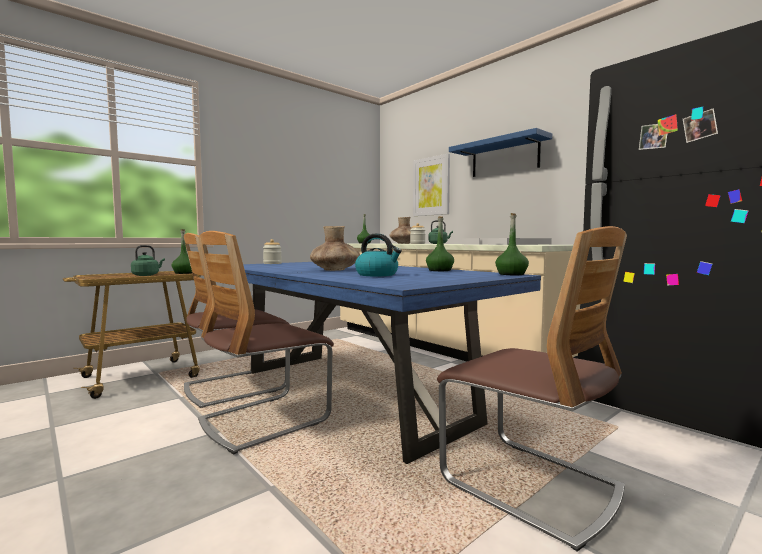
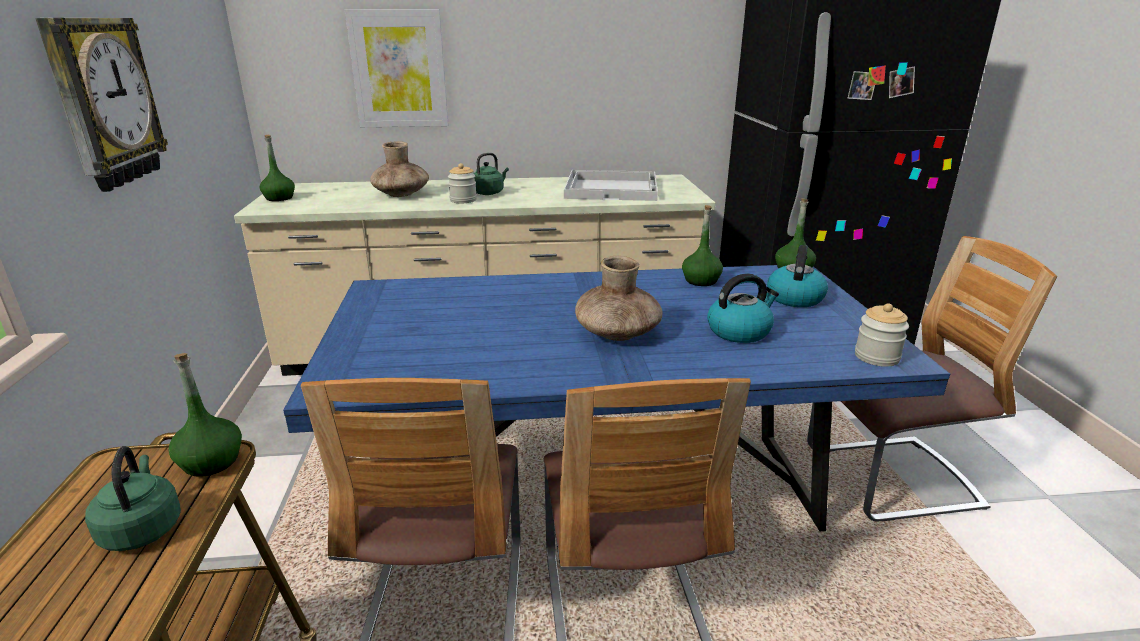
camera: 55 degrees left, 20 degrees up
(272, 263) = (353, 340): jar -> jar (876, 357)
(276, 184) = (104, 102): none -> wall clock
(459, 276) = (794, 298): none -> kettle
(504, 157) = (557, 35): blue shelf -> none

